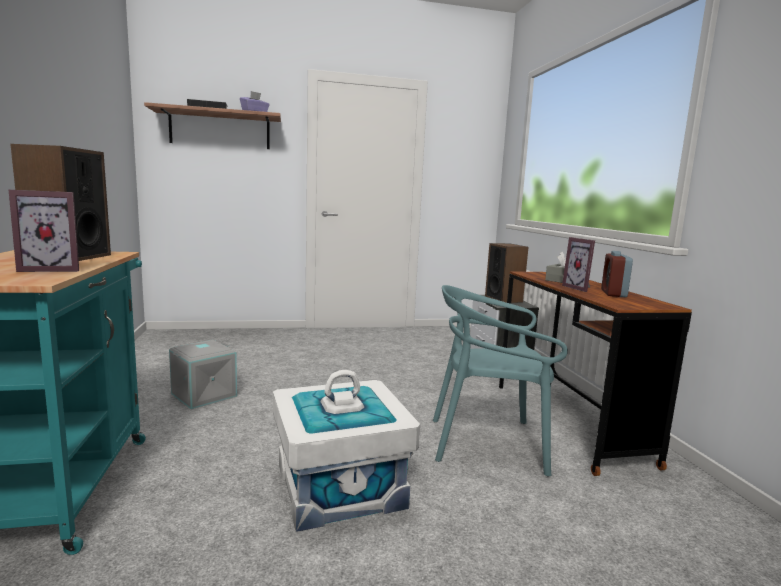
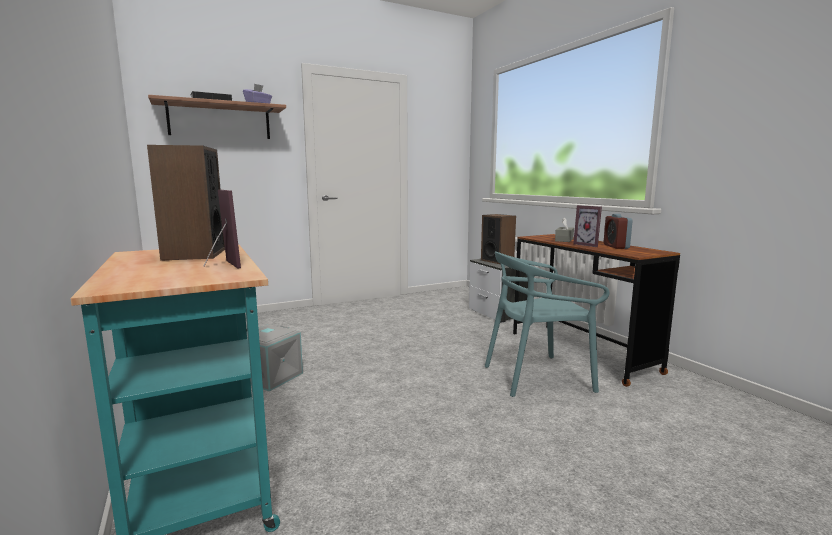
camera: 15 degrees left, 0 degrees up
(53, 269) = (219, 265): picture frame -> picture frame turned 90 degrees counterclockwise
(339, 485) = (453, 429): white storage box -> none

